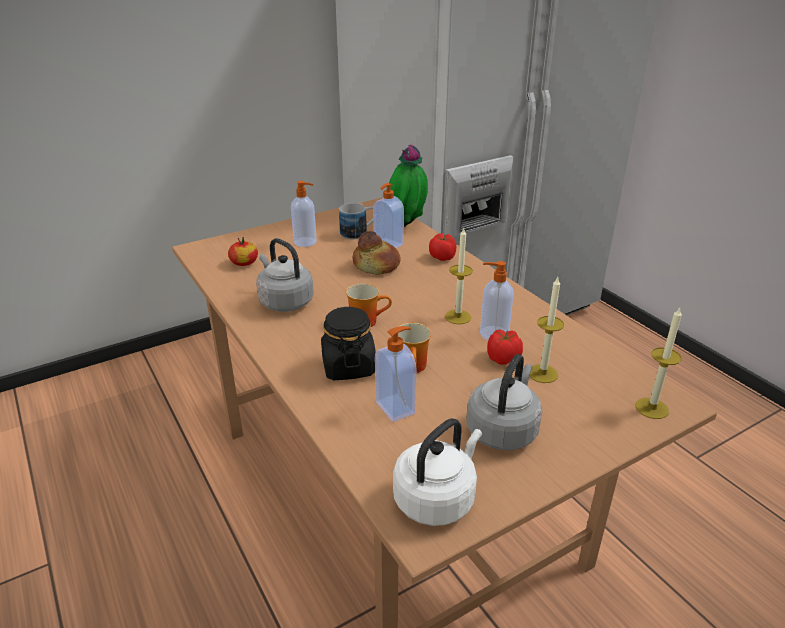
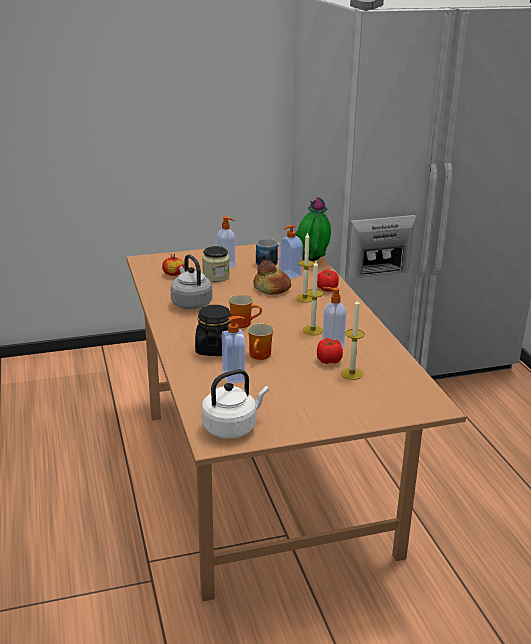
camera: 15 degrees right, 5 degrees down
(300, 259) = (216, 277): none -> jar
(503, 430) = (300, 400): grey kettle -> none
(652, 408) = (417, 405): candle -> candle (304, 298)

